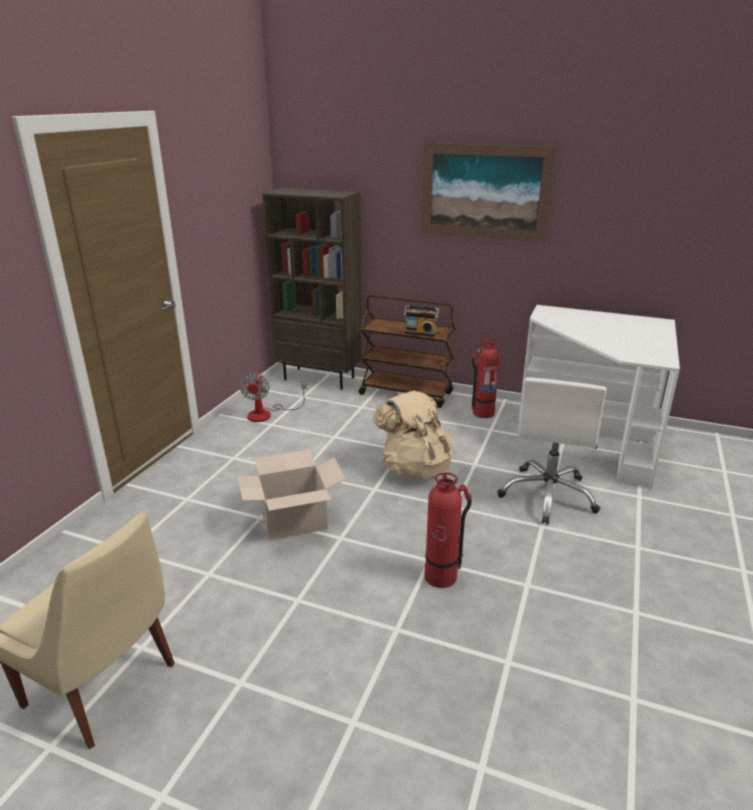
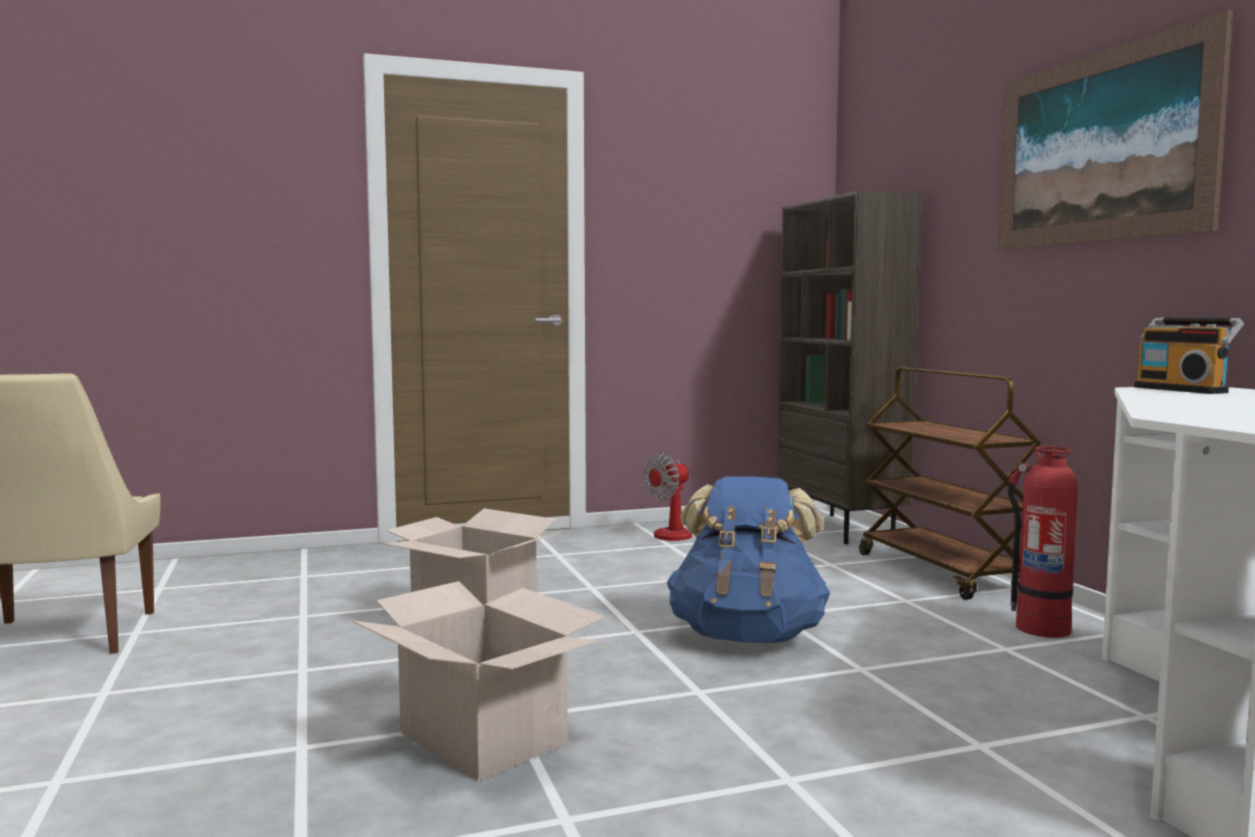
camera: 50 degrees right, 20 degrees down
(414, 468) = (747, 636): beige backpack -> blue backpack
(420, 333) = (952, 435): radio -> radio (1183, 390)
(441, 576) = (481, 739): fire extinguisher -> cardboard box
(548, 496) = (909, 756): white office chair -> none

